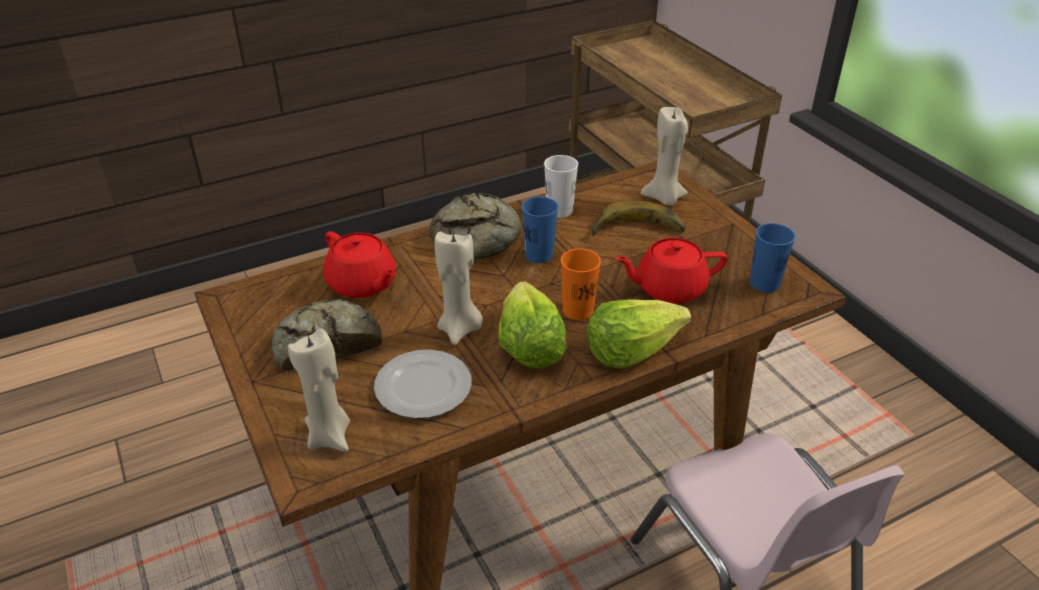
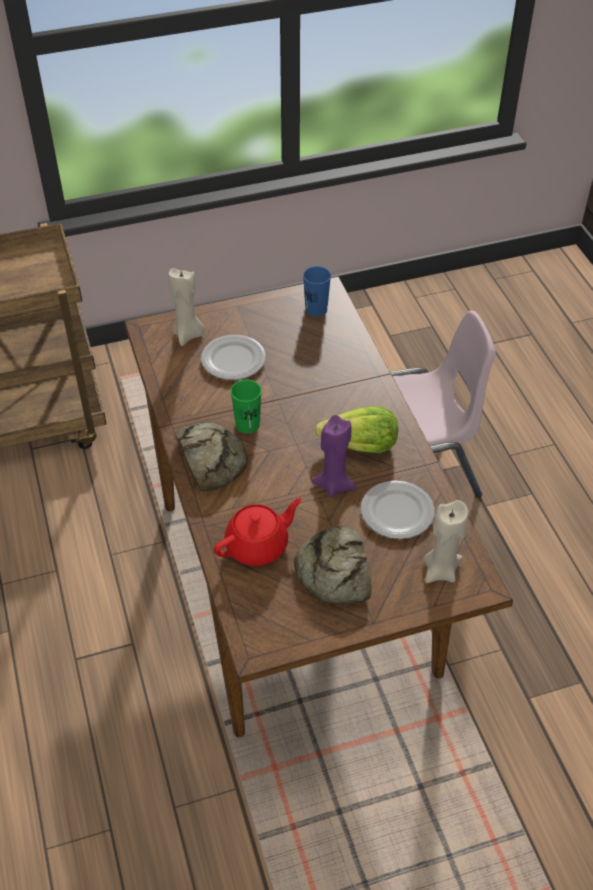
camera: 80 degrees left, 10 degrees up
(460, 329) = (334, 485): beige candle -> purple candle
(539, 255) = (247, 424): blue cup -> green cup
(559, 210) = (185, 402): white cup -> none
(578, 310) = (325, 413): orange cup -> none
(631, 349) = (374, 392): lettuce -> none
(638, 232) = (232, 360): banana -> plate
(669, 288) = (310, 359): red teapot -> none

